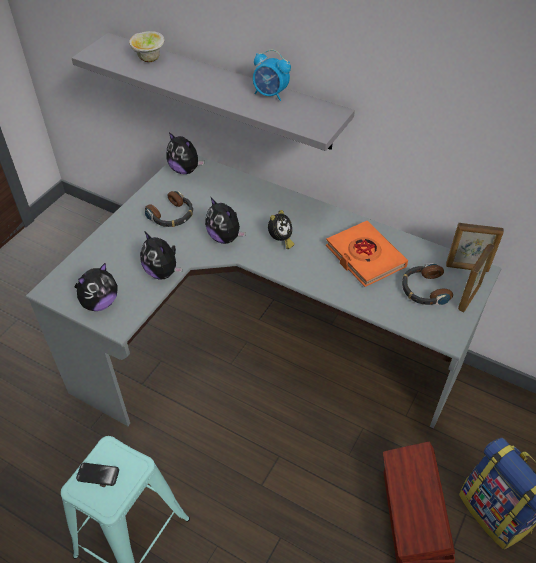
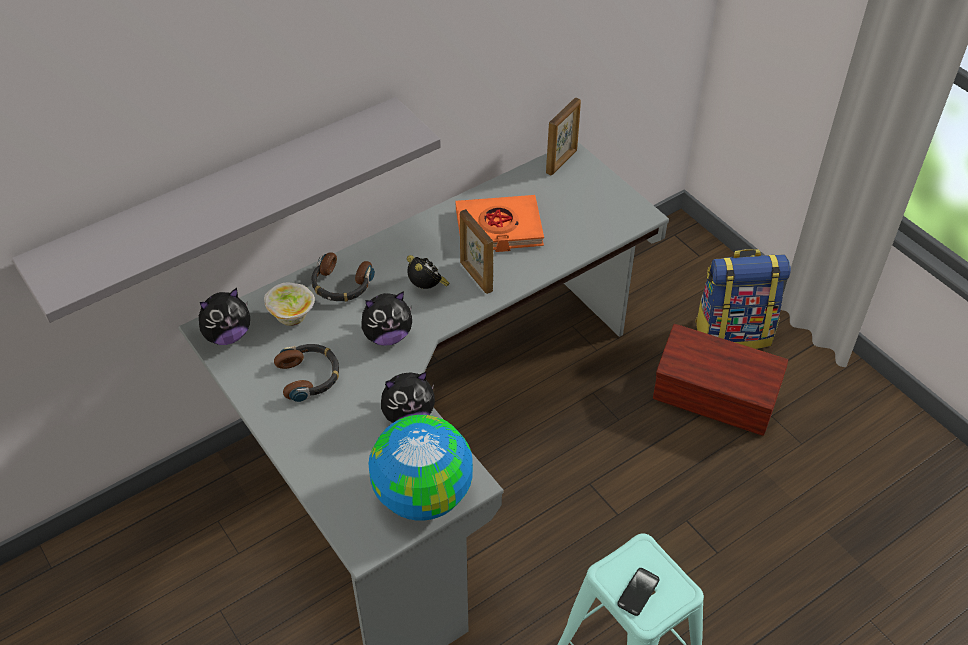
camera: 65 degrees left, 0 degrees up
(100, 303) = (422, 495): plush toy -> globe
(150, 58) = (130, 231): bowl -> bowl (292, 317)
(270, 94) = (313, 149): alarm clock -> none
(424, 289) = (572, 204): headphones -> headphones (341, 284)
(469, 297) = (600, 178): picture frame -> picture frame (476, 277)

